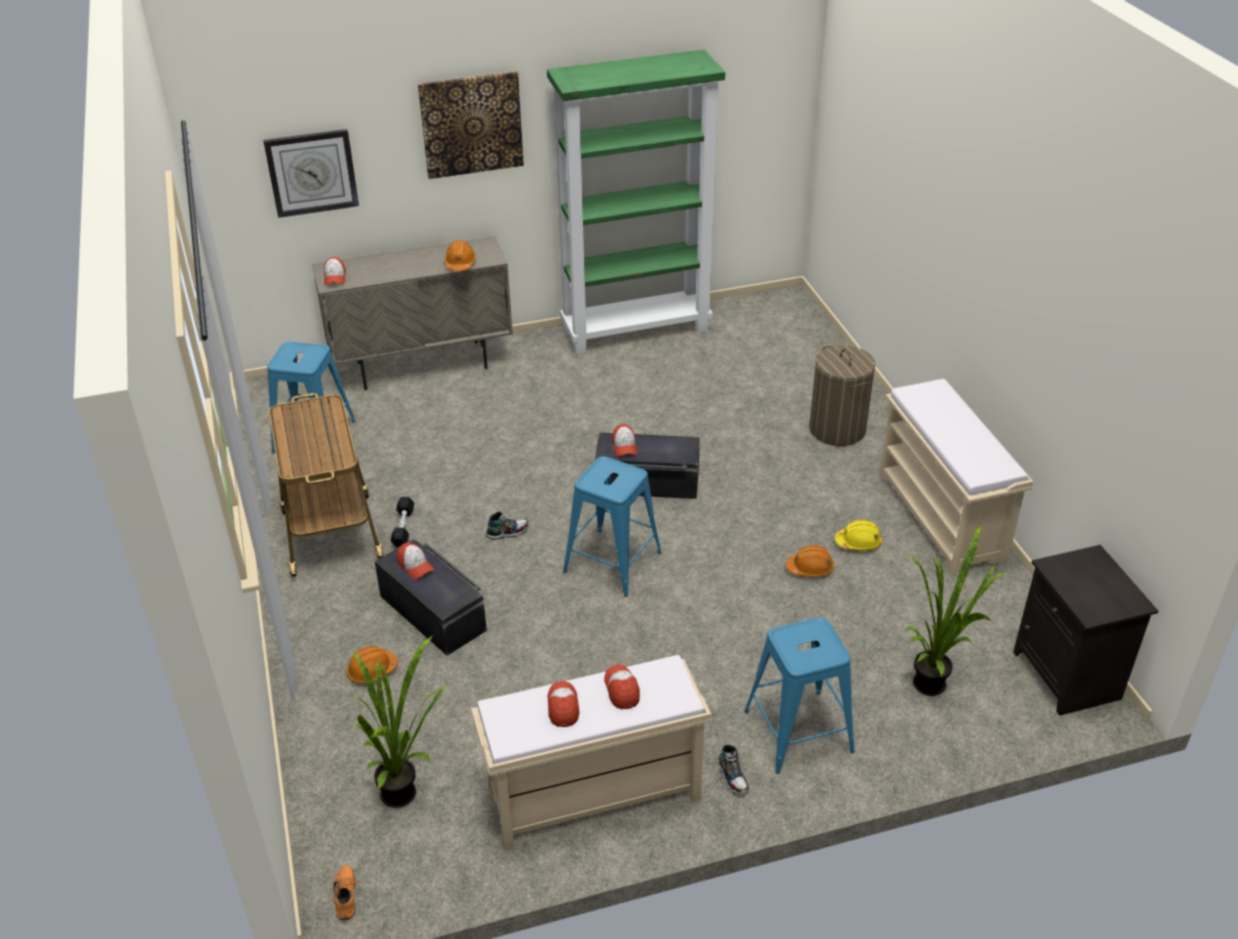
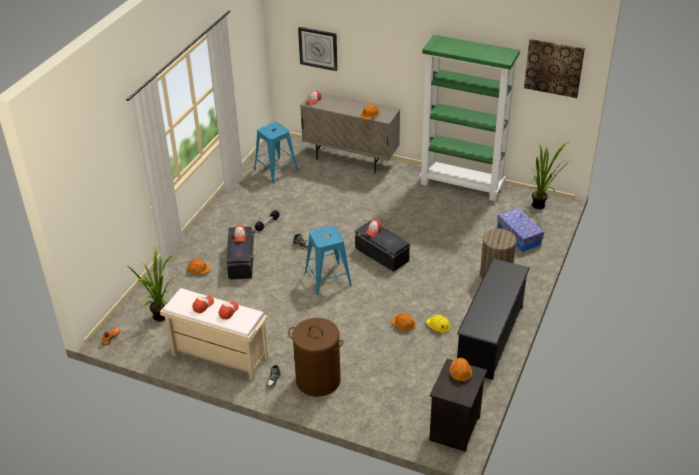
camera: 40 degrees right, 0 degrees up
(331, 532) = (240, 211): cart -> none
(471, 124) = (395, 50): picture -> picture (554, 67)
(798, 731) = (318, 380): blue stool -> brown laundry basket
(799, 363) = (519, 236): none -> storage box
(935, 682) = (395, 397): potted plant -> potted plant (541, 206)
(941, 518) = (490, 337): beige bench -> black shoe rack
(1077, 569) = (460, 372): none -> orange hard hat

